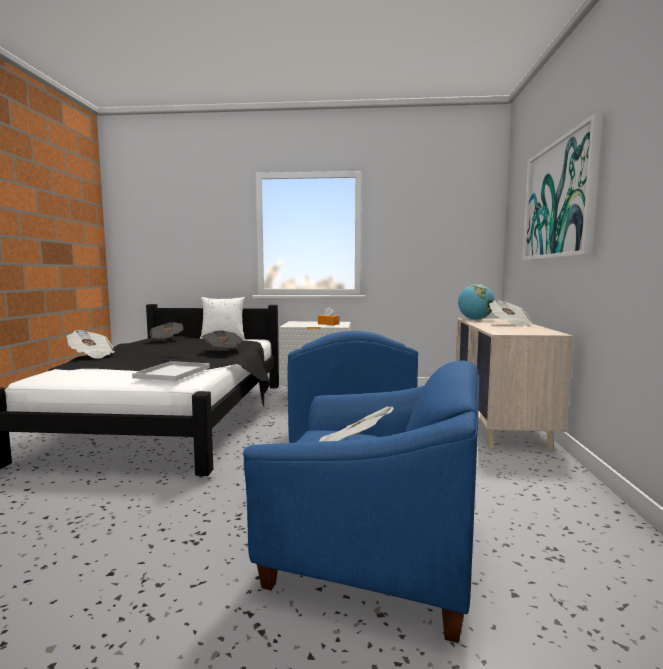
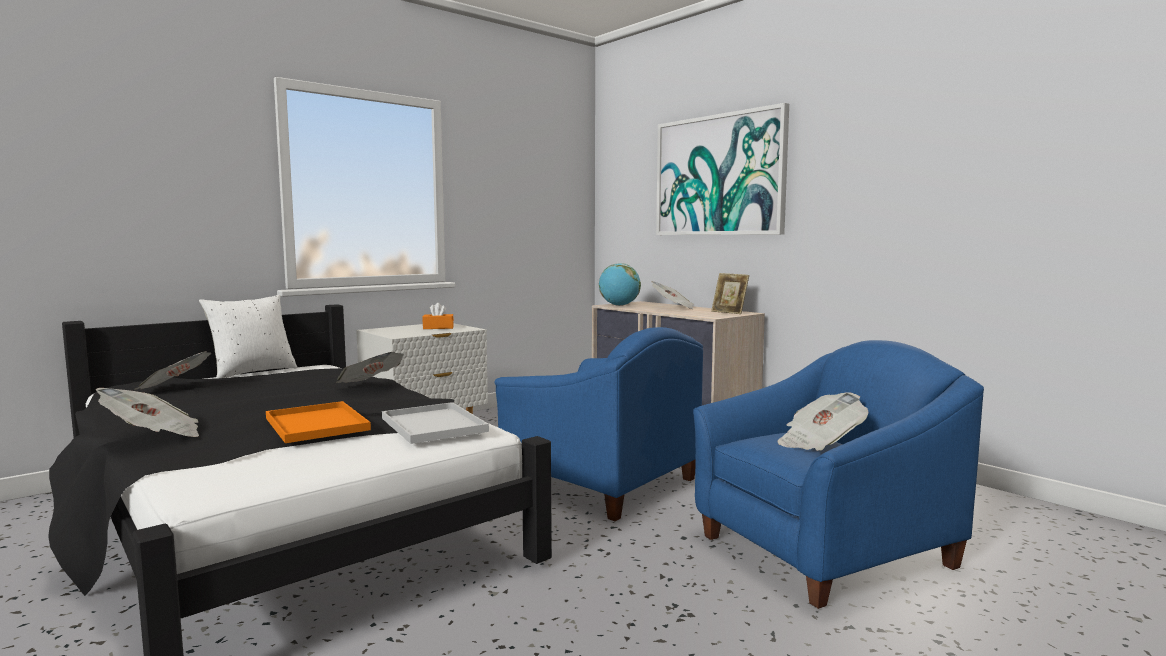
camera: 45 degrees left, 0 degrees up
(139, 362) = (318, 424): none -> orange tray
(538, 331) = (729, 312): none -> picture frame

